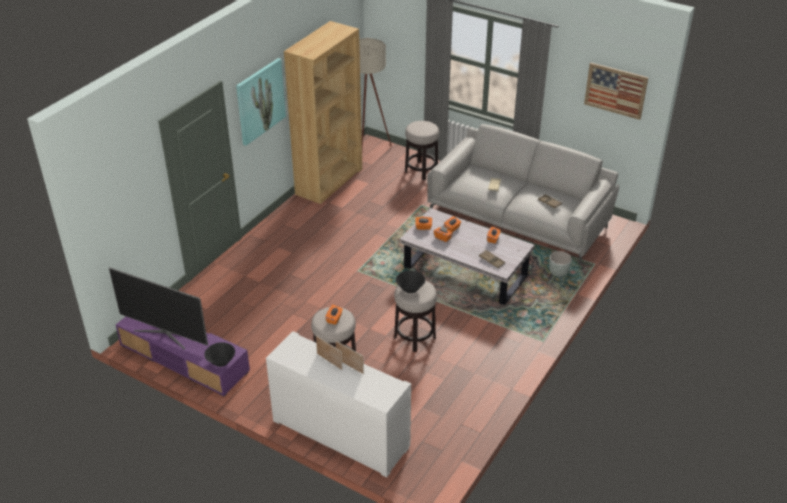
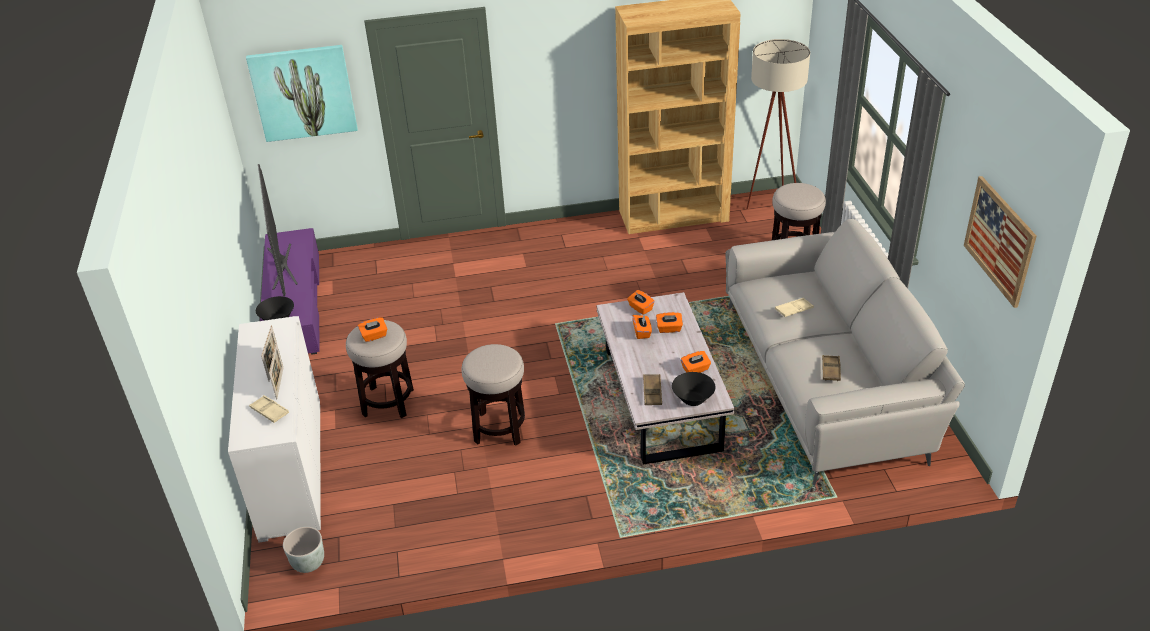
camera: 50 degrees right, 0 degrees up
(260, 101) = (559, 59): picture -> picture (303, 92)
(371, 381) = (269, 411): none -> beige tray
(410, 289) = (487, 356): black bowl -> black bowl (692, 399)
(558, 273) = (770, 474): grey planter -> grey planter (308, 564)

